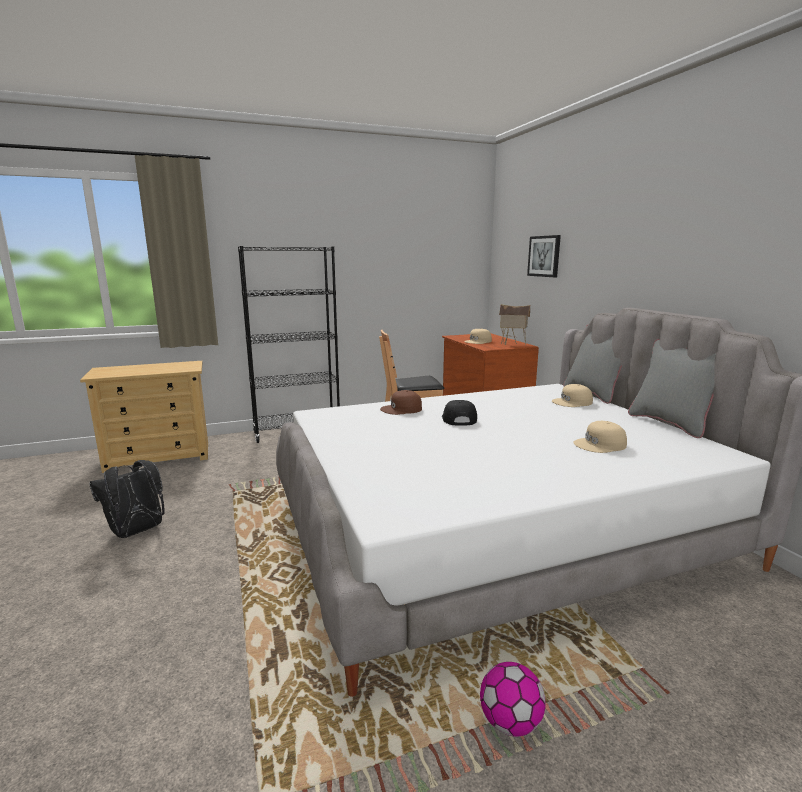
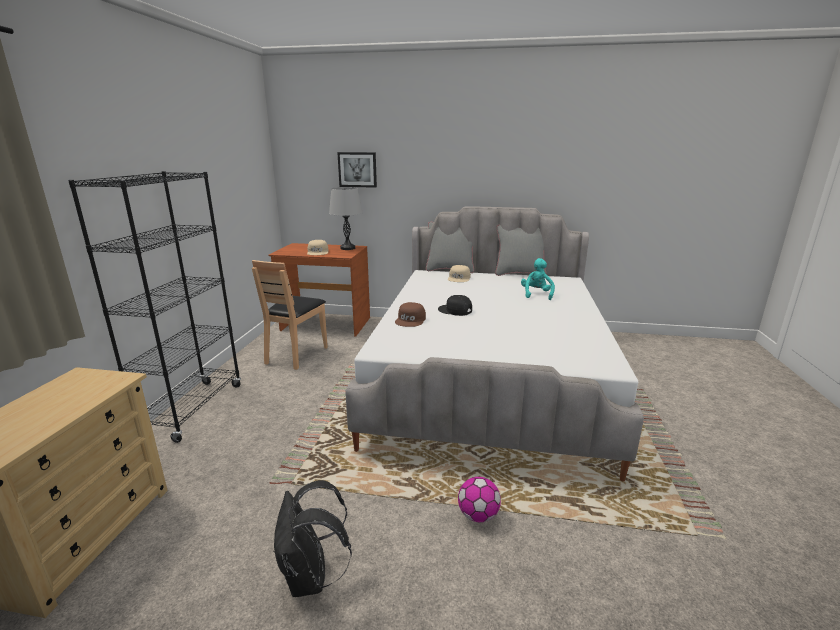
camera: 60 degrees left, 5 degrees up
(510, 722) = (652, 435): football -> football (478, 515)
(512, 344) = (347, 248): toy house -> grey table lamp
(600, 445) = (536, 294): beige cap -> turquoise plush toy

